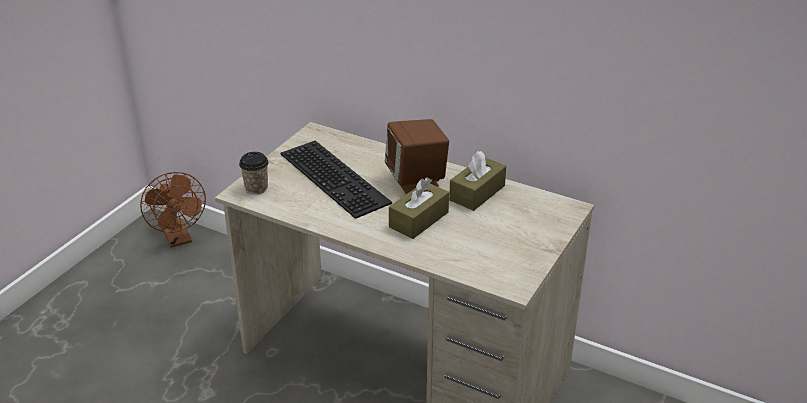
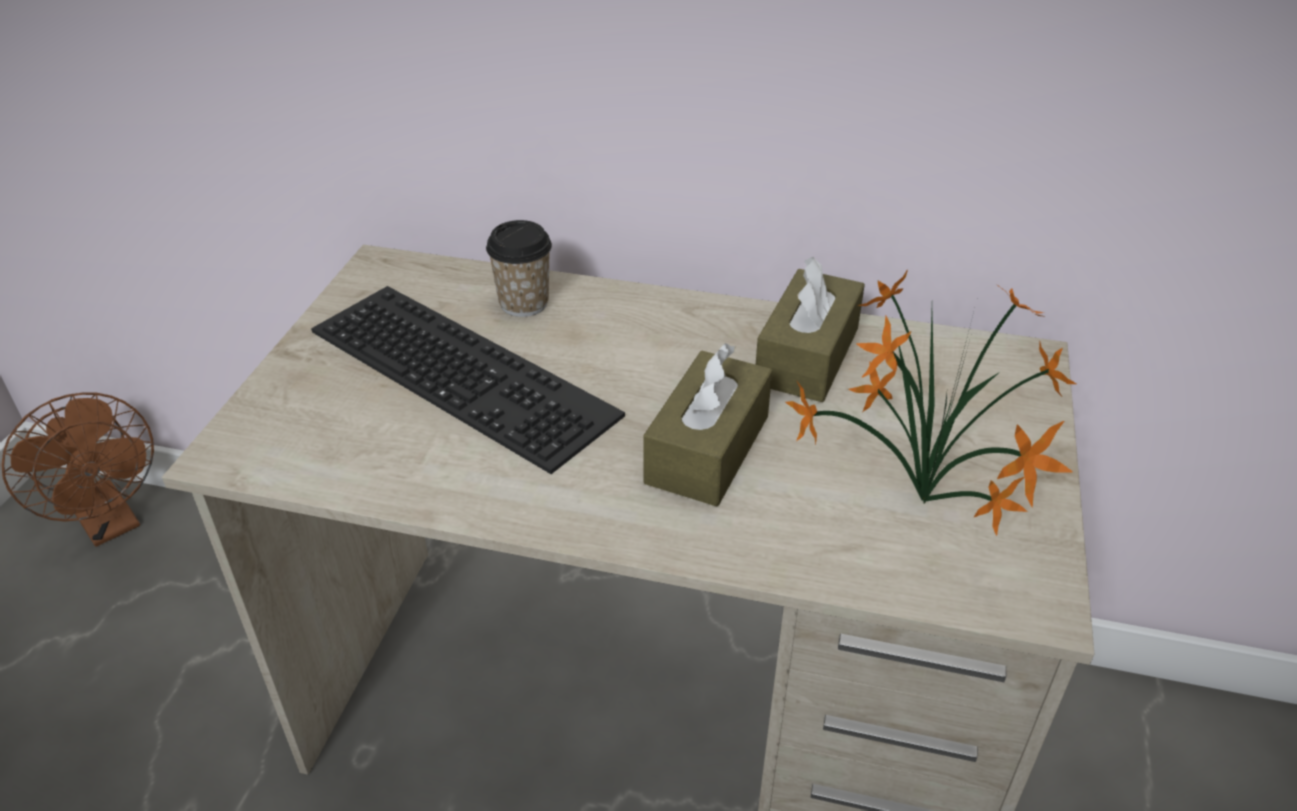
camera: 15 degrees left, 5 degrees up
(256, 188) = (271, 432): cup -> cup (524, 303)
(416, 181) = (657, 348): brown speaker -> none
(492, 252) = (924, 508): none -> potted plant

